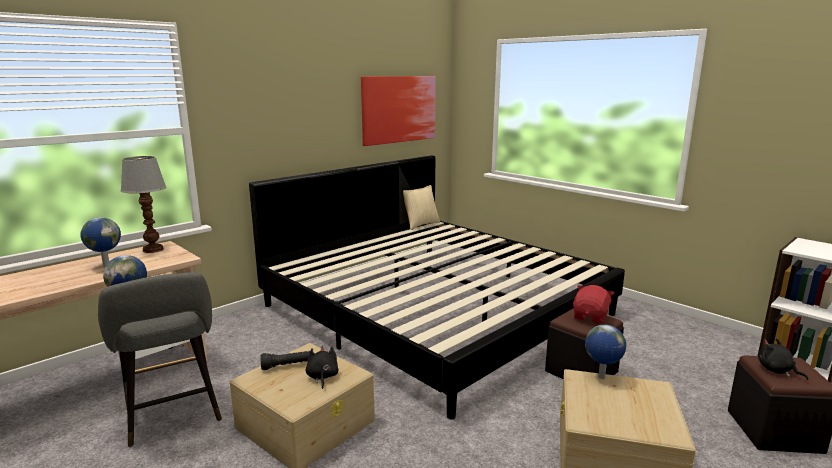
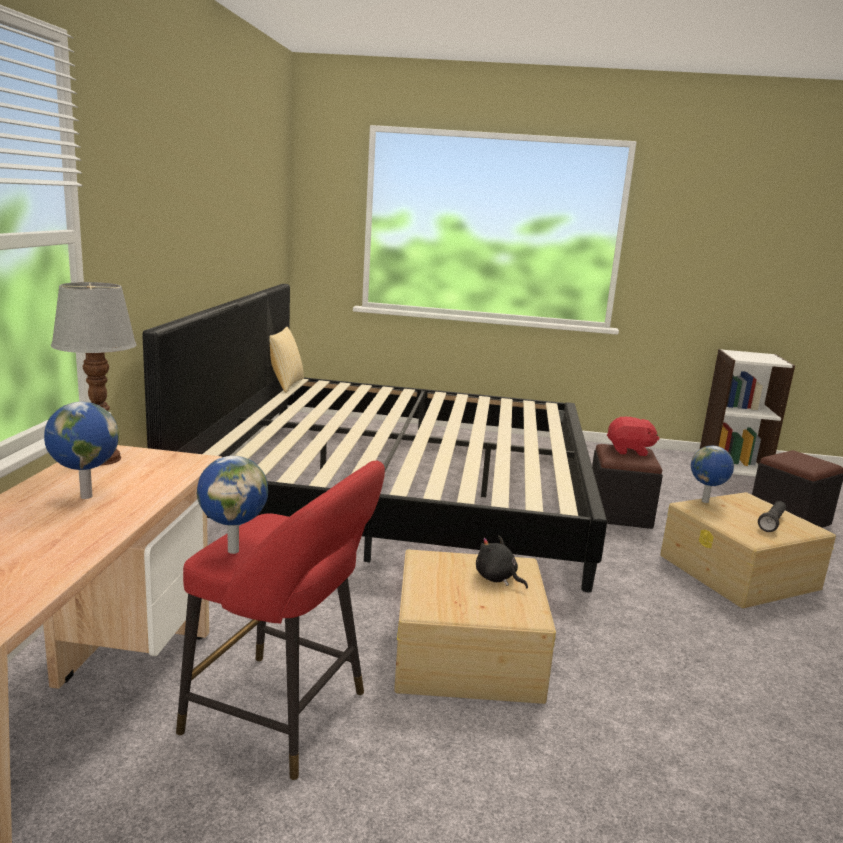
camera: 40 degrees left, 0 degrees up
(173, 415) = (284, 716): grey stool -> red stool
(287, 365) = (437, 580): black flashlight -> black flashlight (772, 523)
(399, 109) = (256, 214): picture -> none
(591, 317) = (629, 451): red plush toy -> red plush toy turned 105 degrees clockwise
(777, 370) = (800, 462): black plush toy -> none

